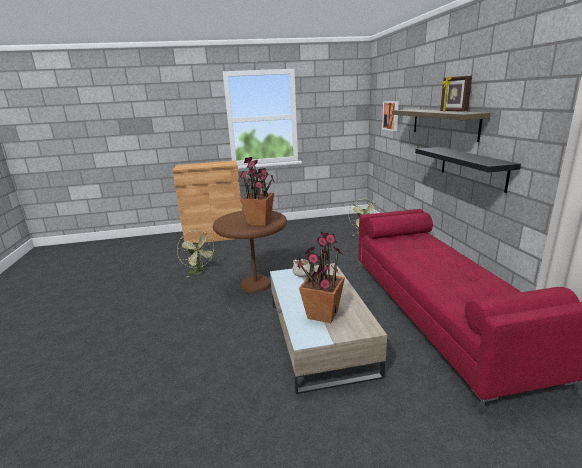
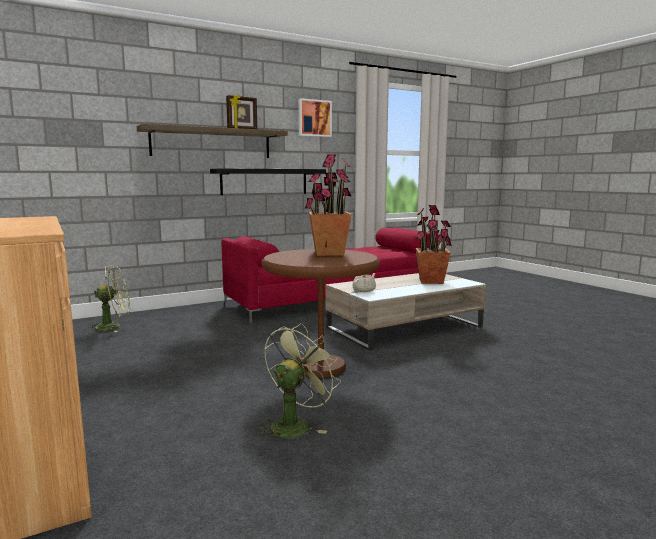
camera: 110 degrees left, 10 degrees down
(391, 115) = (67, 134): picture -> picture (314, 118)

